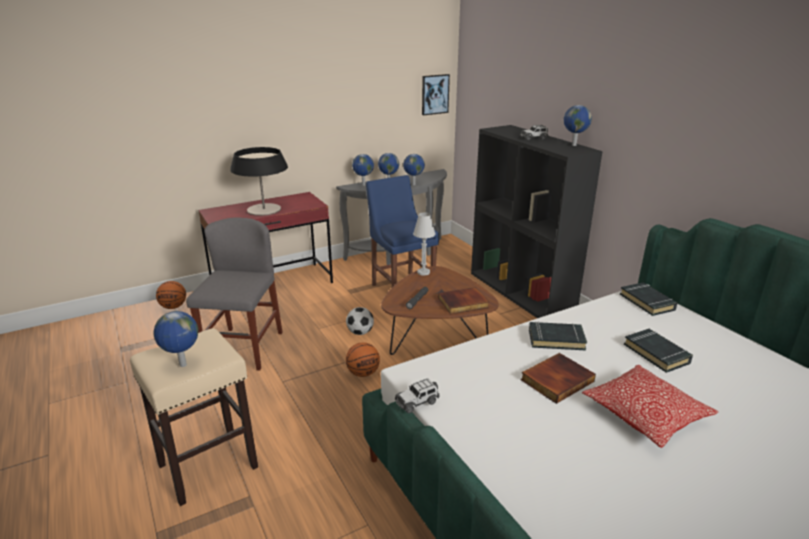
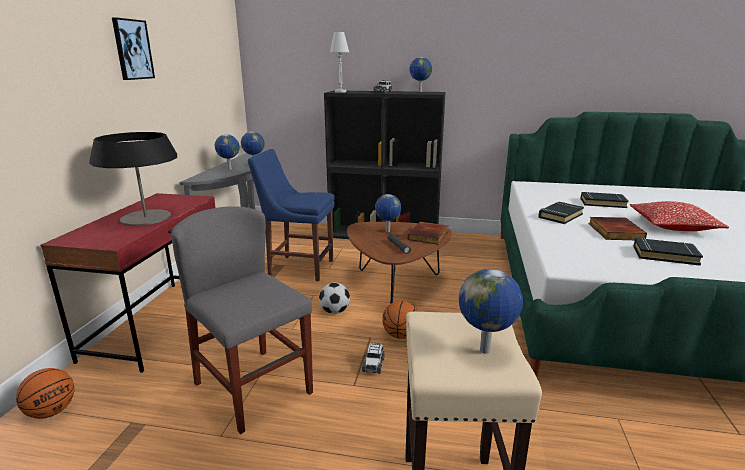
camera: 50 degrees left, 5 degrees down
(363, 185) = (207, 175): globe -> globe (387, 231)
(417, 402) = (616, 276): toy car -> toy car (373, 364)
(423, 272) = (356, 230): white table lamp -> white table lamp (340, 92)
(434, 94) = (230, 74): picture -> picture (132, 49)
(647, 302) = (537, 186): black book -> black book (665, 255)

